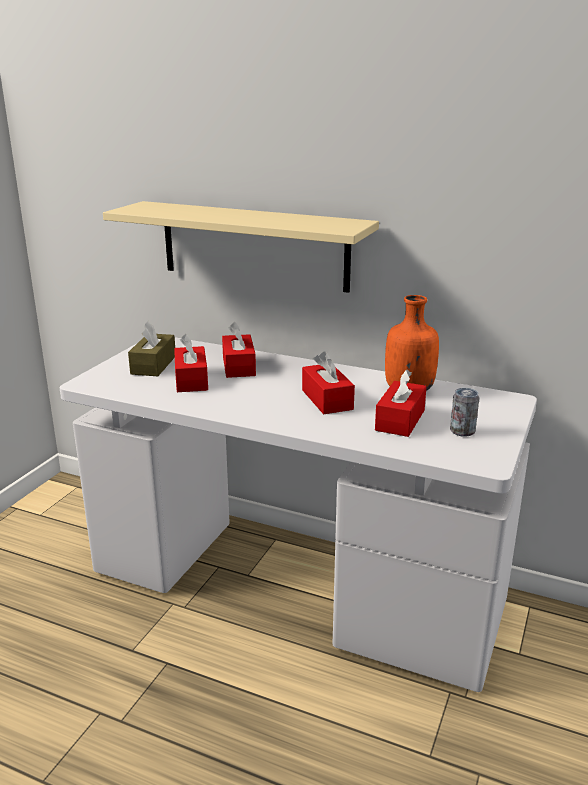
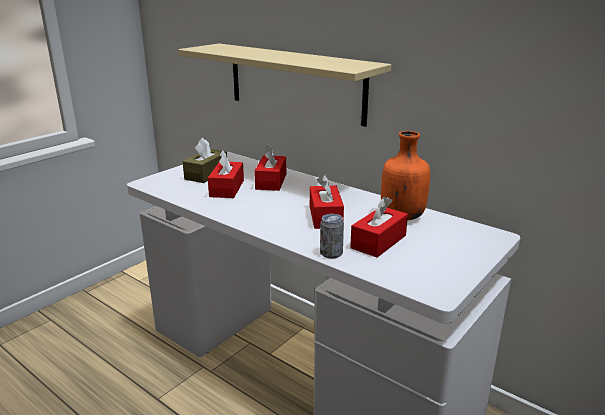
camera: 15 degrees right, 0 degrees up
(462, 431) = (430, 259): can -> can (331, 253)

